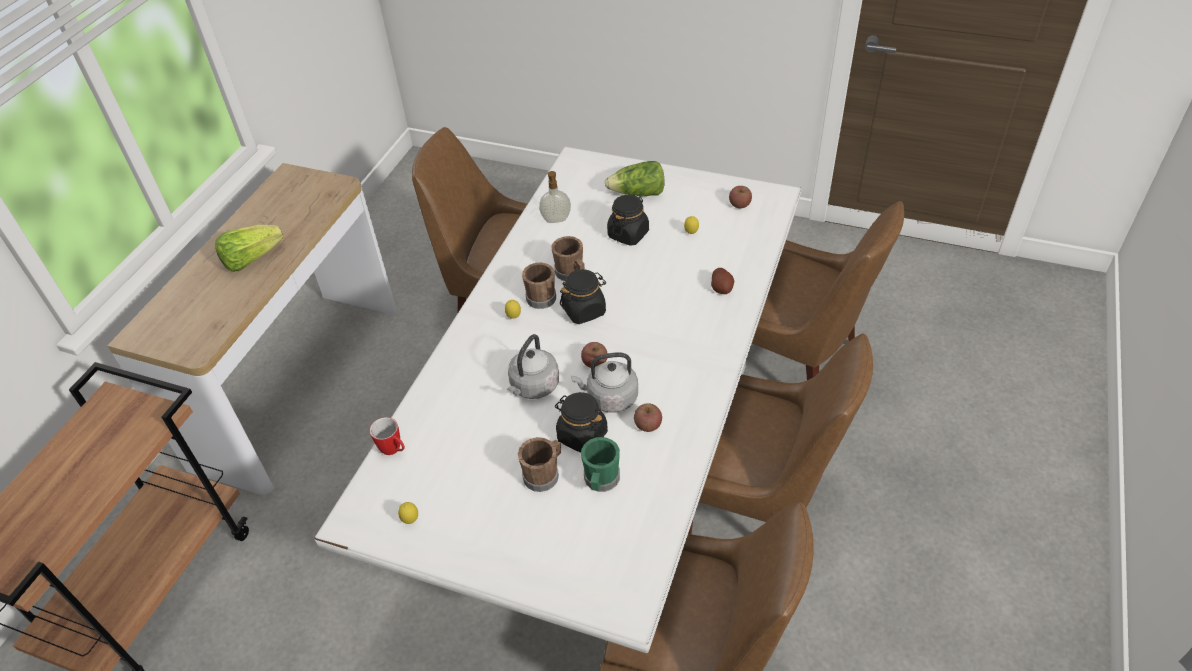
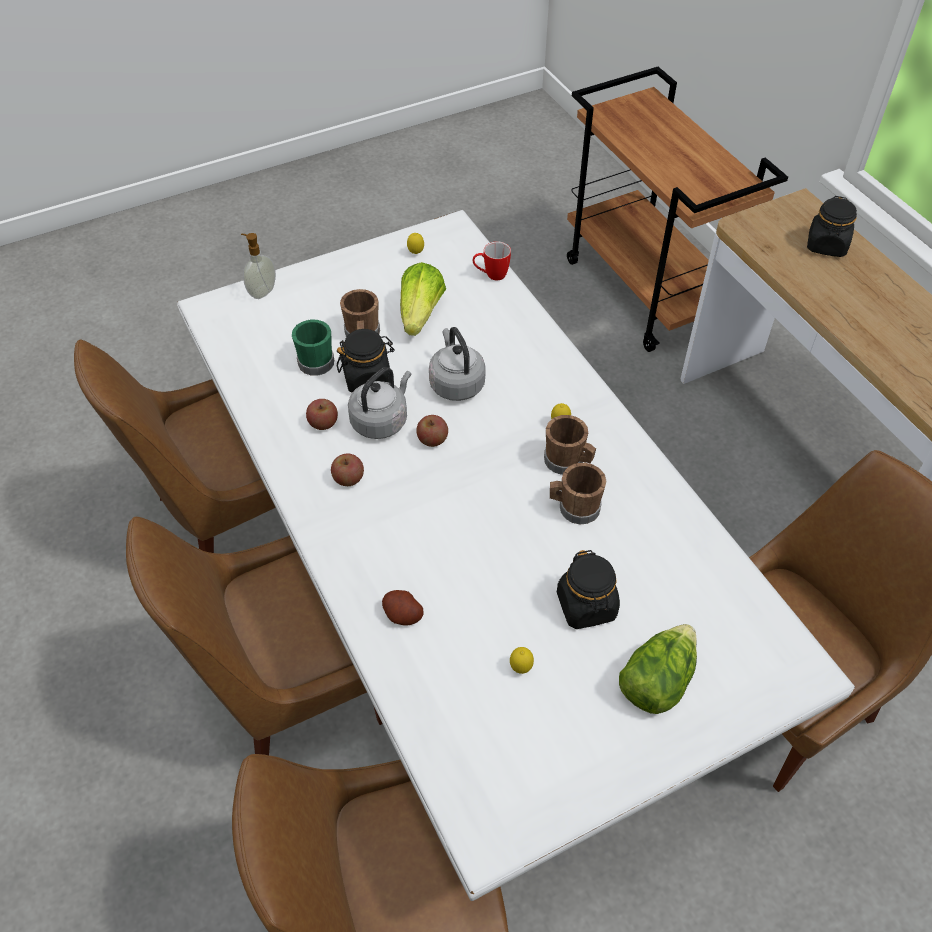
camera: 130 degrees right, 5 degrees up
(251, 259) = (857, 302): lettuce -> lettuce (420, 314)
(556, 220) = (685, 559): soap dispenser -> soap dispenser (262, 291)
(584, 310) = (508, 479): black jar -> black jar (826, 245)
(739, 204) = (516, 774): apple -> apple (348, 478)

